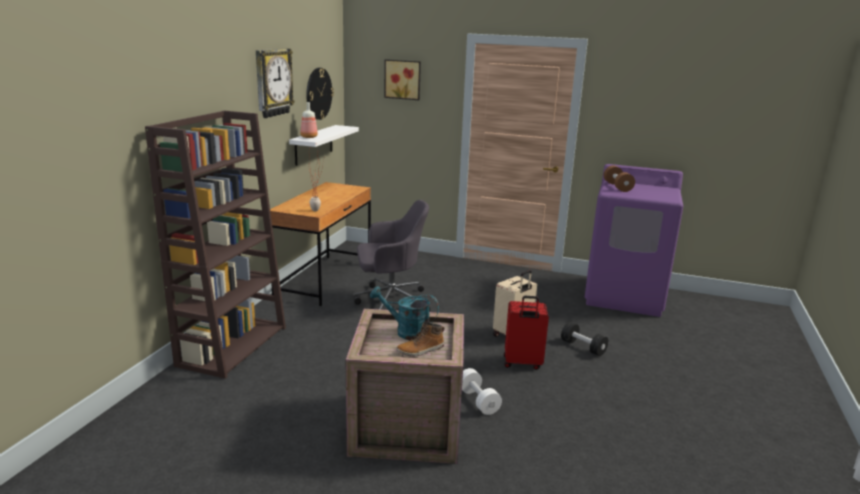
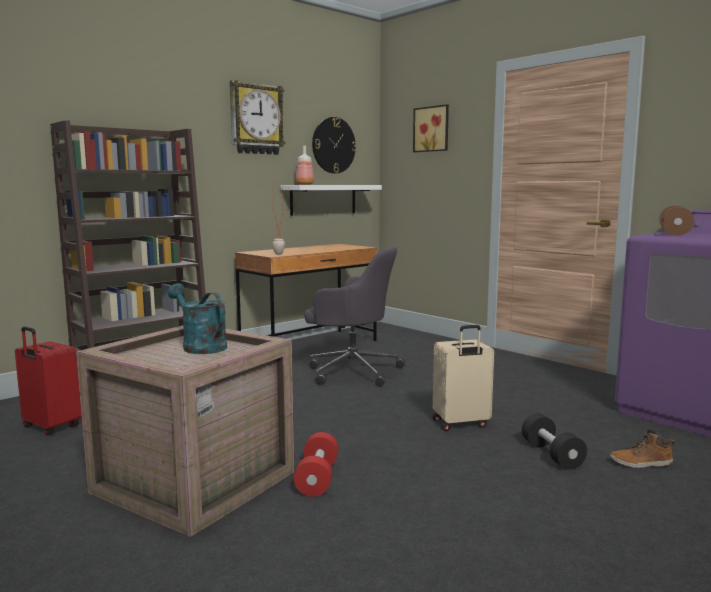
camera: 30 degrees right, 10 degrees down
(420, 350) = (179, 361): boot -> boot (641, 463)
(478, 401) = (317, 479): white dumbbell -> red dumbbell
(522, 363) = (434, 454): red suitcase -> red suitcase (50, 427)

